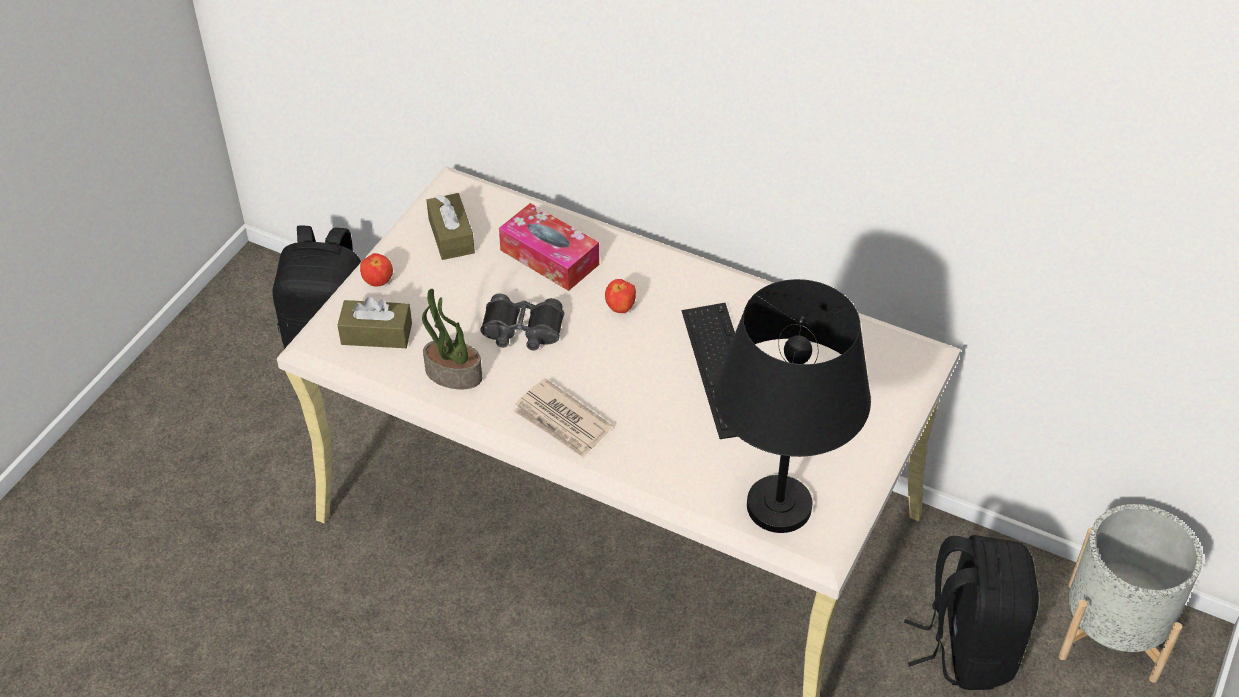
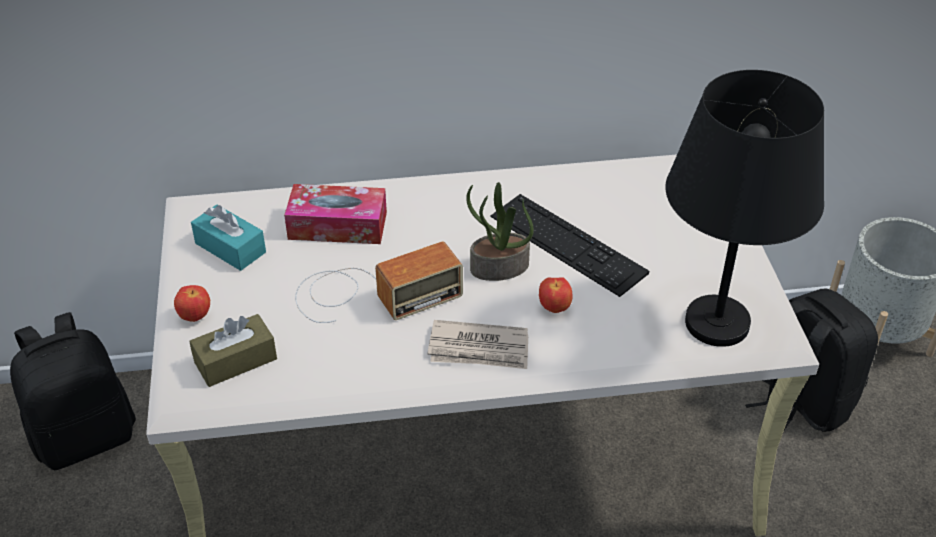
camera: 35 degrees left, 5 degrees down
(451, 236) = (230, 248): brown tissue box -> turquoise tissue box
(452, 374) = (342, 360): potted plant -> potted plant (499, 268)
(522, 331) = (371, 293): black binoculars -> radio
(620, 308) = (438, 237): apple -> apple (555, 308)

